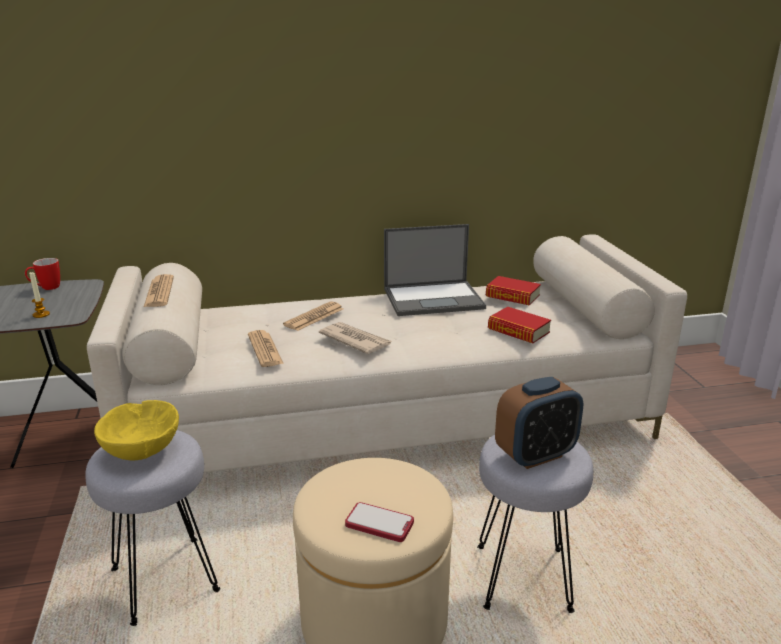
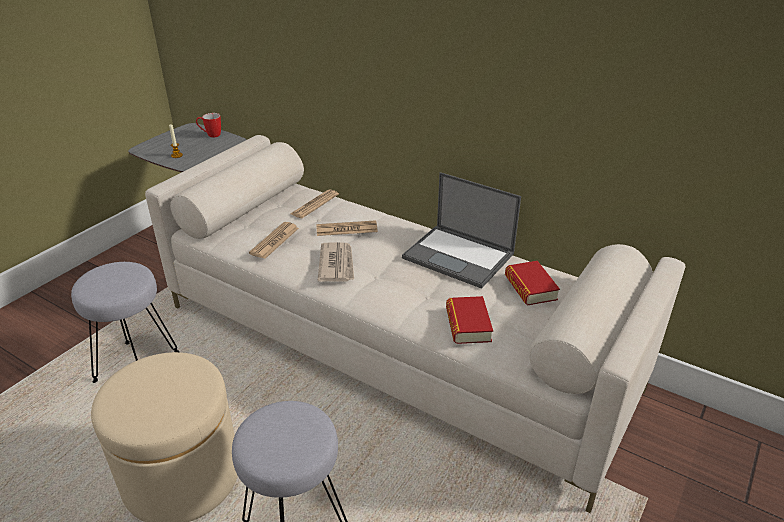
camera: 45 degrees right, 10 degrees up
(142, 450) = (113, 278): yellow bowl -> none
(159, 292) = (233, 167): newspaper -> newspaper (314, 204)
(379, 524) = (135, 410): phone -> none
(535, 455) = (278, 437): alarm clock -> none

